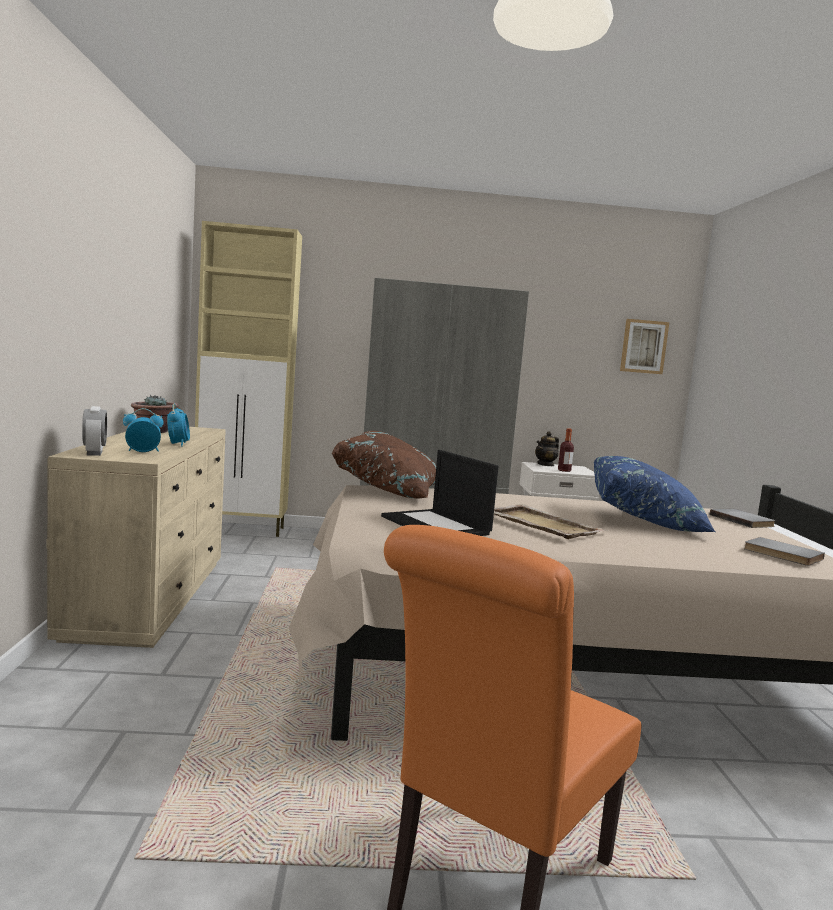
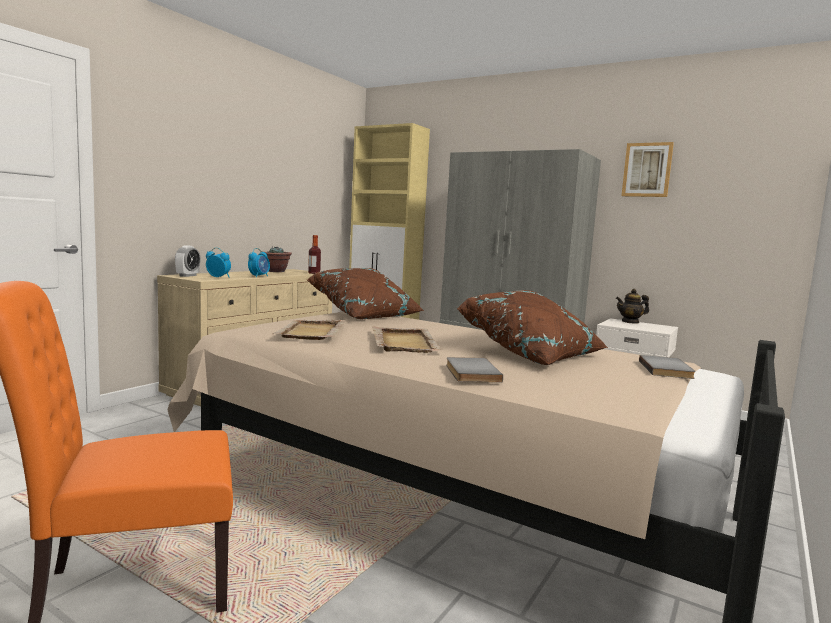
camera: 35 degrees right, 0 degrees up
(437, 525) = (311, 332): laptop -> beige tray
(564, 470) = (636, 327): bottle -> bottle (314, 273)
(643, 346) = (752, 199): picture -> picture (647, 170)
(646, 520) = (532, 354): blue pillow -> brown pillow
(781, 554) = (590, 393): grey book -> grey book (470, 373)

